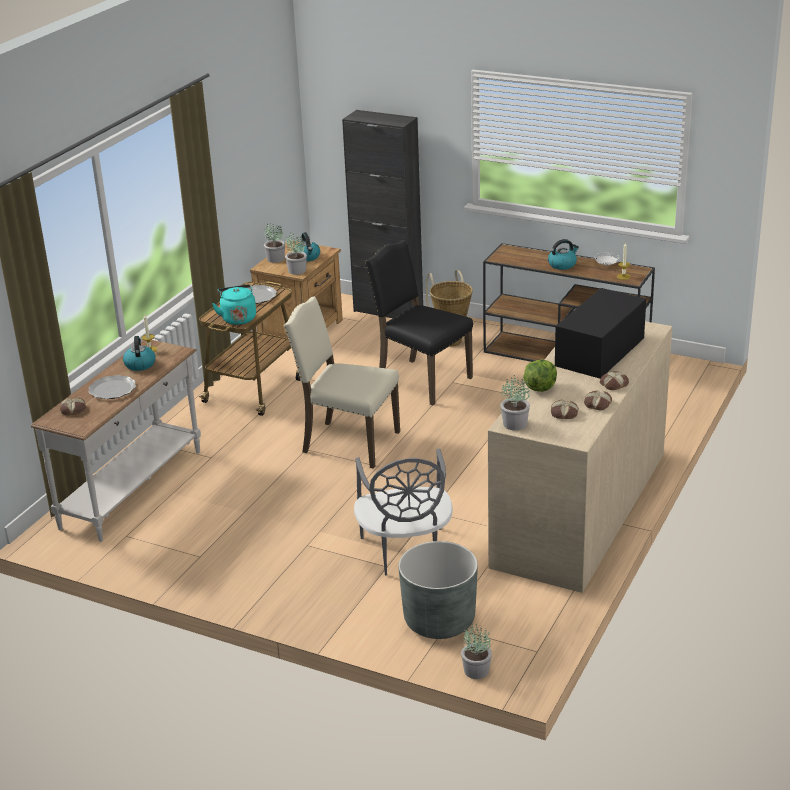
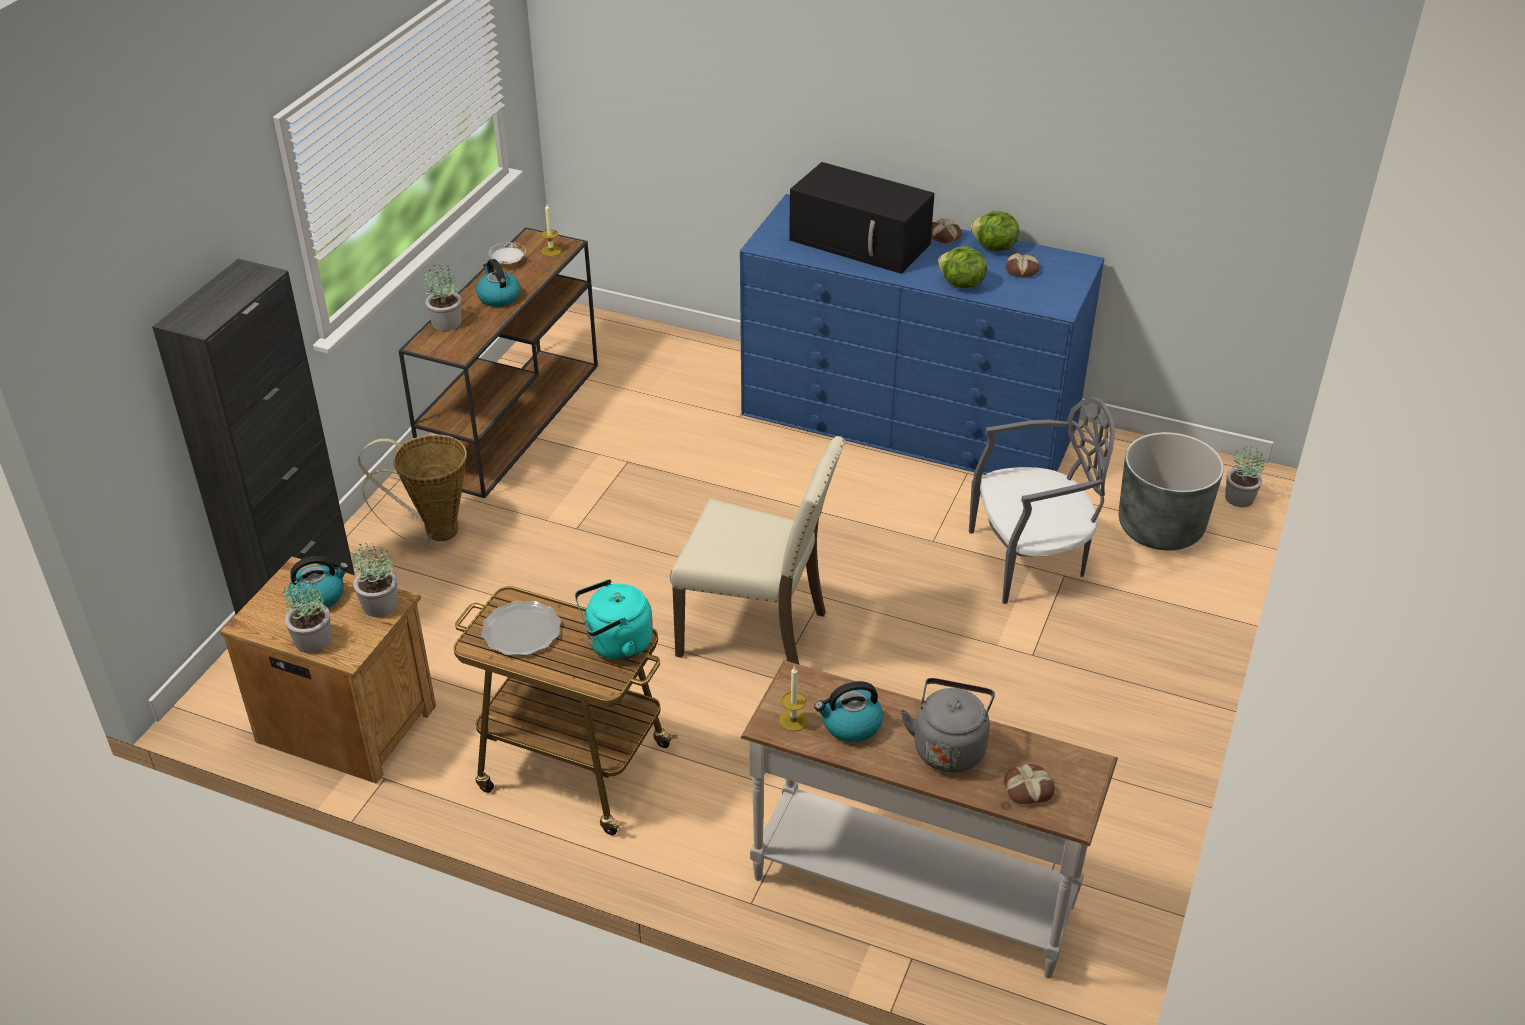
camera: 95 degrees left, 10 degrees up
(112, 390) = (949, 747): plate -> grey kettle
(348, 443) = (756, 632): beige chair -> beige chair turned 90 degrees counterclockwise
(421, 380) = (566, 561): black chair -> none
(515, 424) = (1054, 302): potted plant -> potted plant (446, 322)
(580, 508) = (909, 419): beige dresser -> blue dresser
(597, 404) = (993, 248): bread -> lettuce

